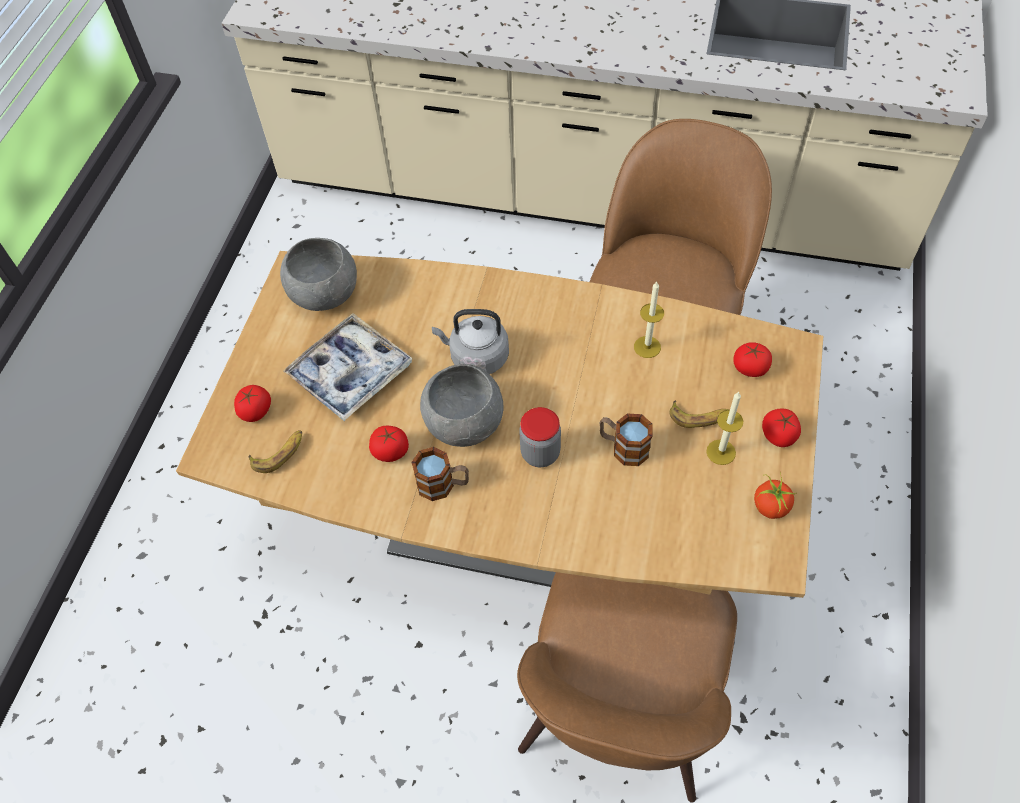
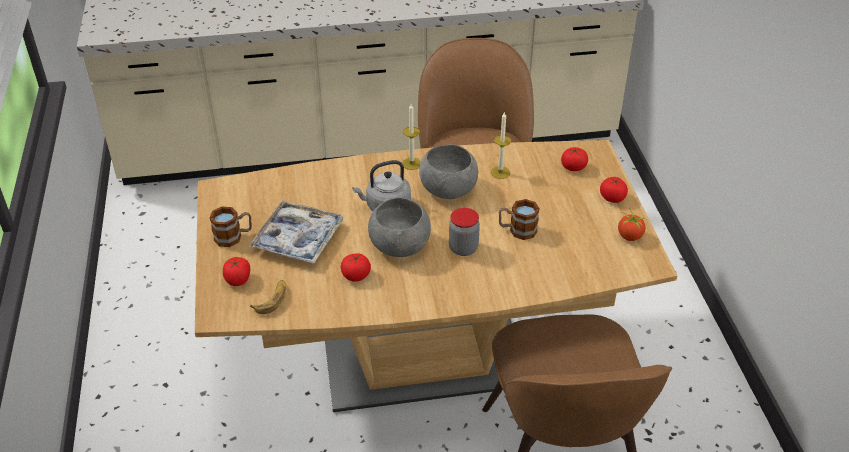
camera: 25 degrees left, 15 degrees down
(324, 293) = (249, 197): grey bowl -> grey bowl (448, 189)
(443, 485) = (406, 284): mug -> mug (233, 237)
(699, 417) = (557, 201): banana -> none
(721, 452) = (581, 216): candle -> candle (411, 163)

